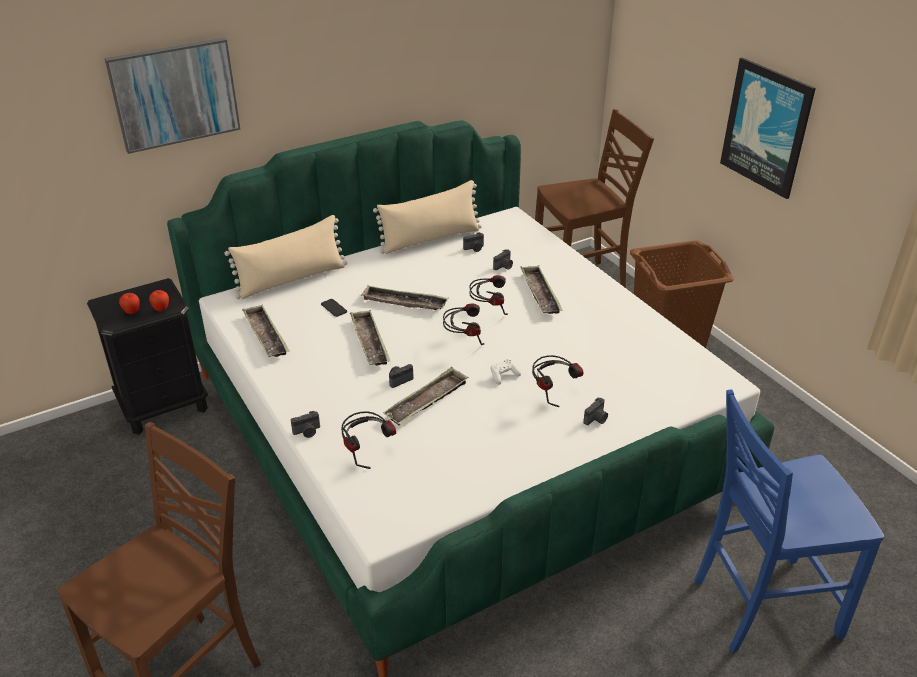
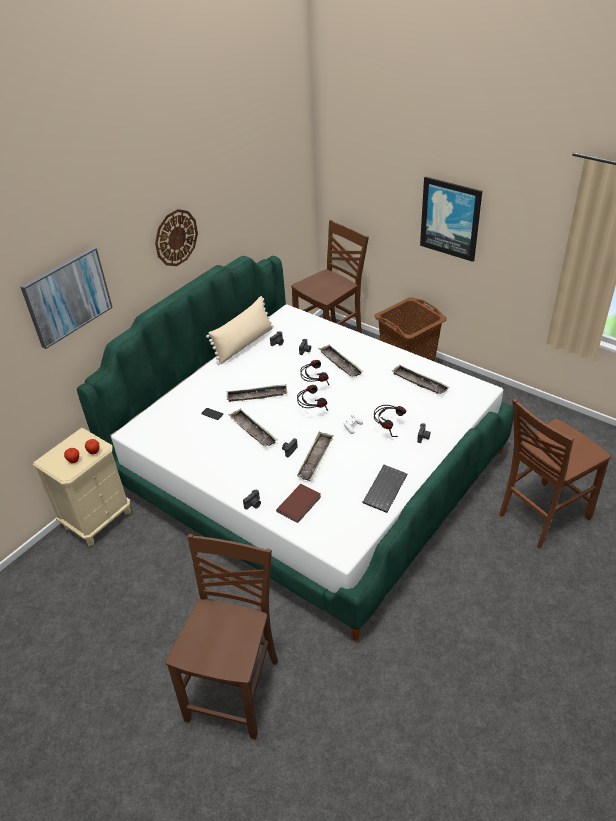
camera: 20 degrees left, 5 degrees up
(164, 406) = (98, 519): black nightstand -> beige nightstand
(266, 335) = (179, 448): tray -> tray (419, 382)
(292, 279) = (168, 402): beige pillow -> none
(359, 64) = (176, 237): none -> wall clock
(367, 451) = (300, 504): headphones -> brown book
(495, 468) = (384, 488): none -> keyboard
(761, 605) = (541, 516): blue chair -> brown chair

